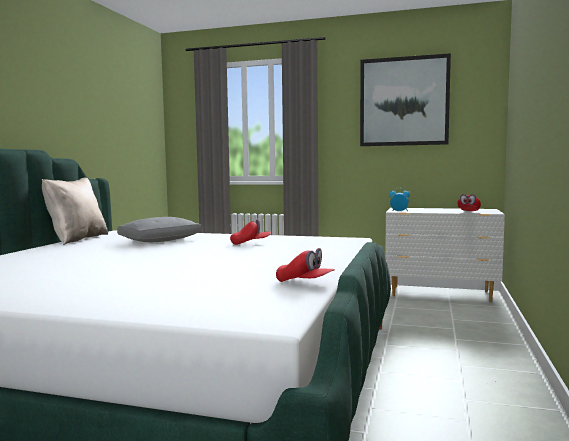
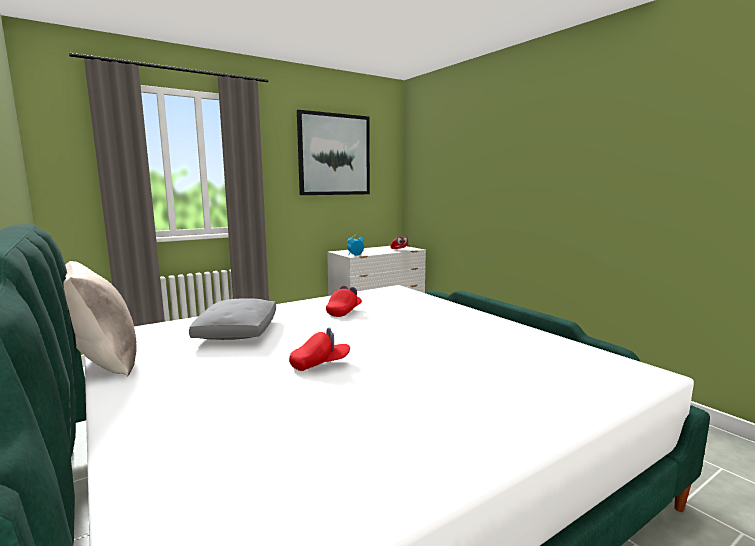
camera: 50 degrees left, 5 degrees up
(305, 283) = (538, 338): red cap -> red cap (320, 364)

